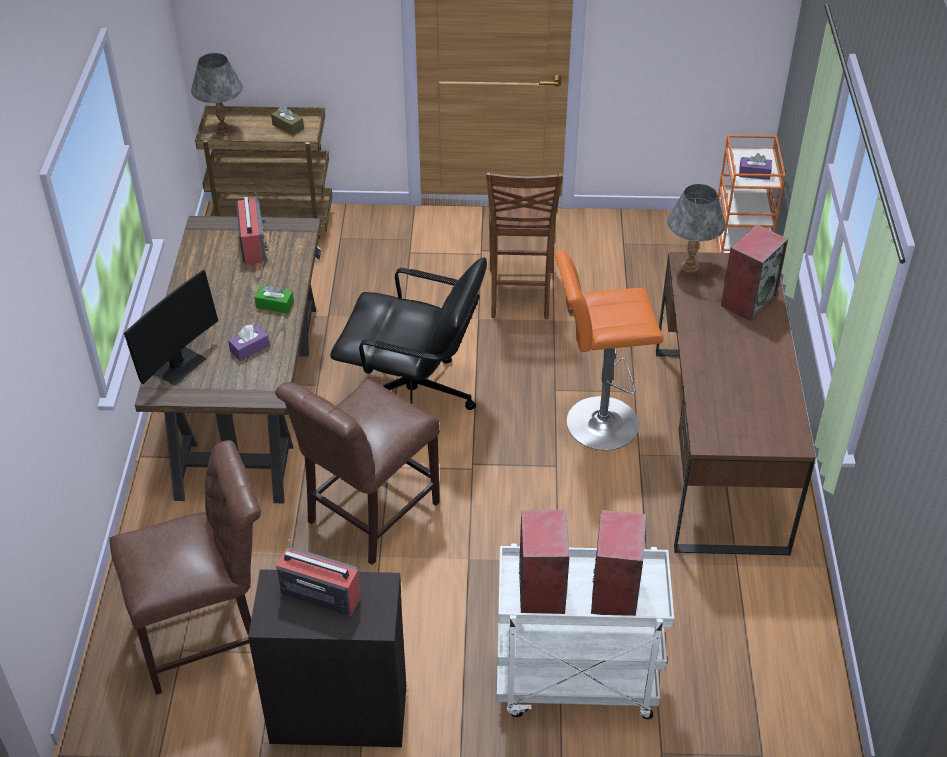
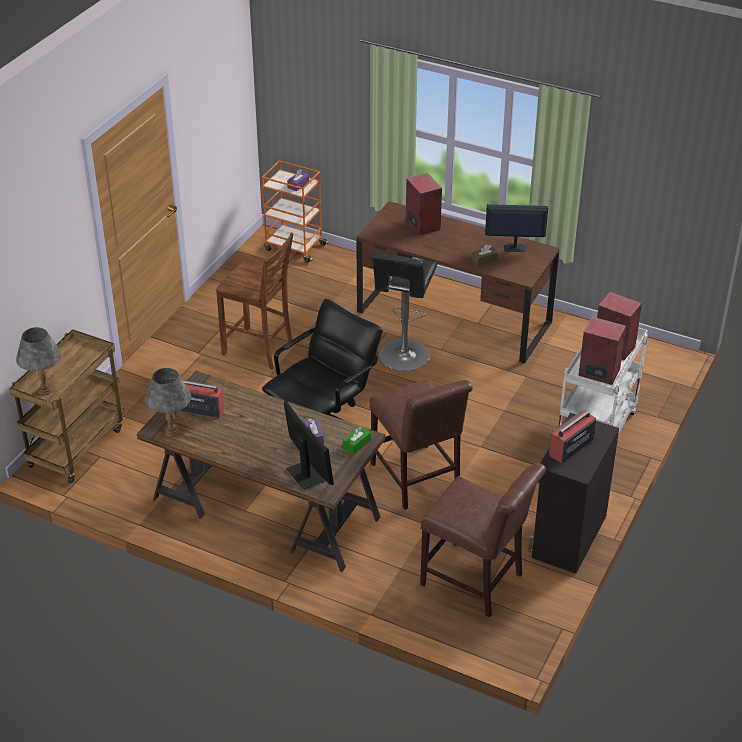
camera: 65 degrees left, 5 degrees down
(208, 637) = (476, 582): brown chair -> brown chair turned 120 degrees clockwise
(275, 305) = (276, 414): green tissue box -> green tissue box (356, 444)
(288, 126) = (71, 356): brown tissue box -> brown tissue box (484, 260)
(596, 424) = (403, 357): orange stool -> black stool
(689, 266) = (376, 234): grey table lamp -> grey table lamp (171, 432)
(771, 408) = (514, 248): none -> monitor

